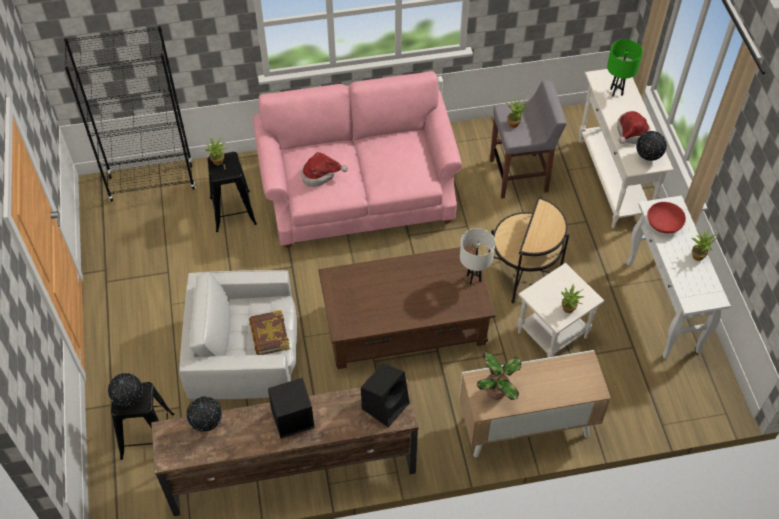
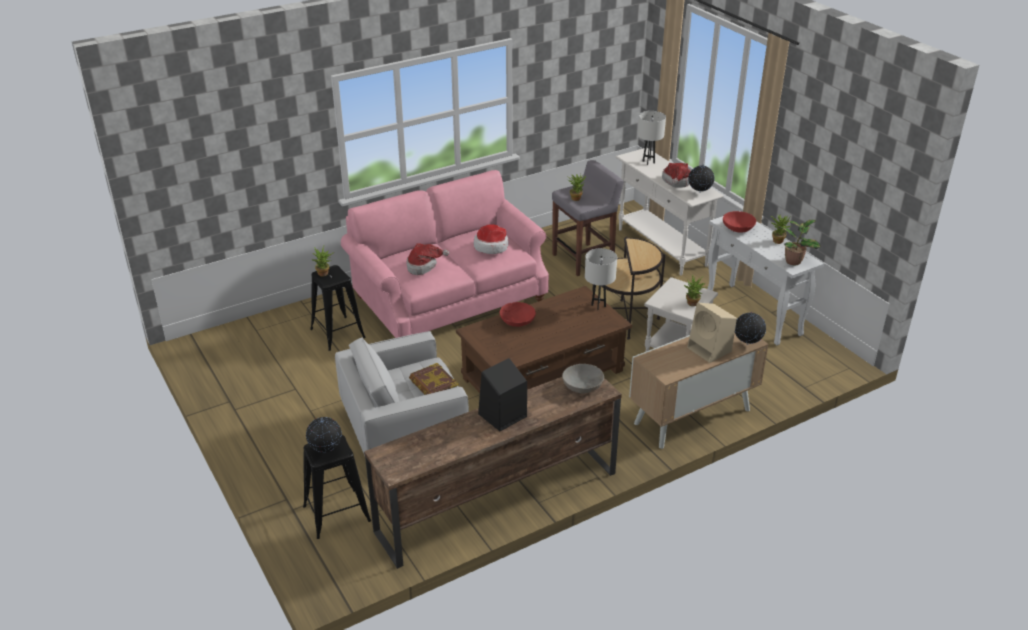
camera: 20 degrees left, 20 degrees down
(152, 182) = (247, 330): black bookcase -> none
(207, 424) = (421, 438): globe -> globe (747, 344)
(382, 276) = (517, 321): none -> red bowl
(386, 404) = (583, 386): black speaker -> grey bowl
(400, 164) = (491, 246): none -> hat
(497, 392) = (672, 361): potted plant -> potted plant (794, 261)
(545, 388) = (710, 350): none -> beige speaker
(616, 92) = (648, 162): green table lamp -> white table lamp

